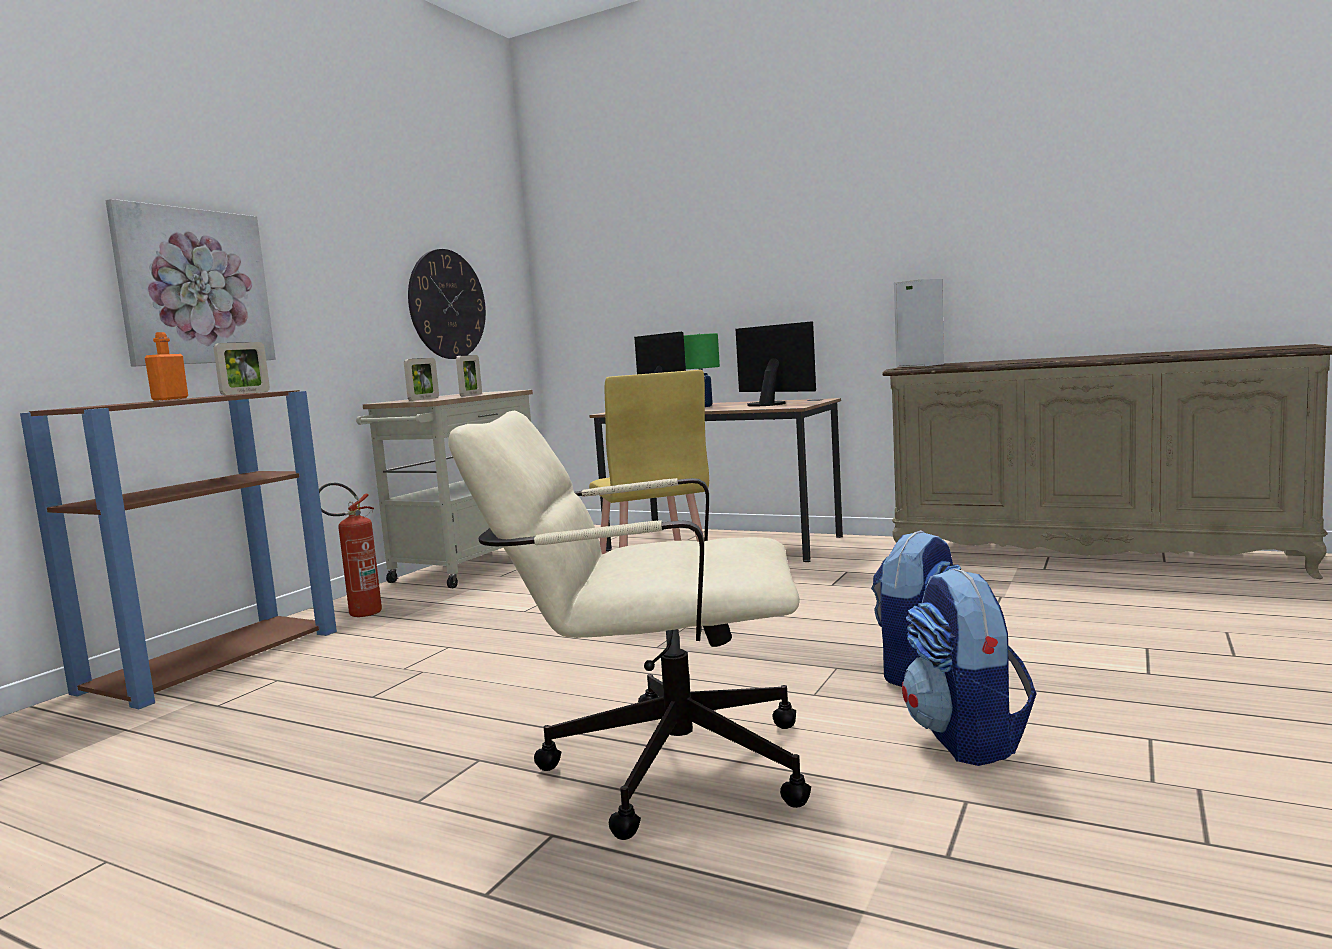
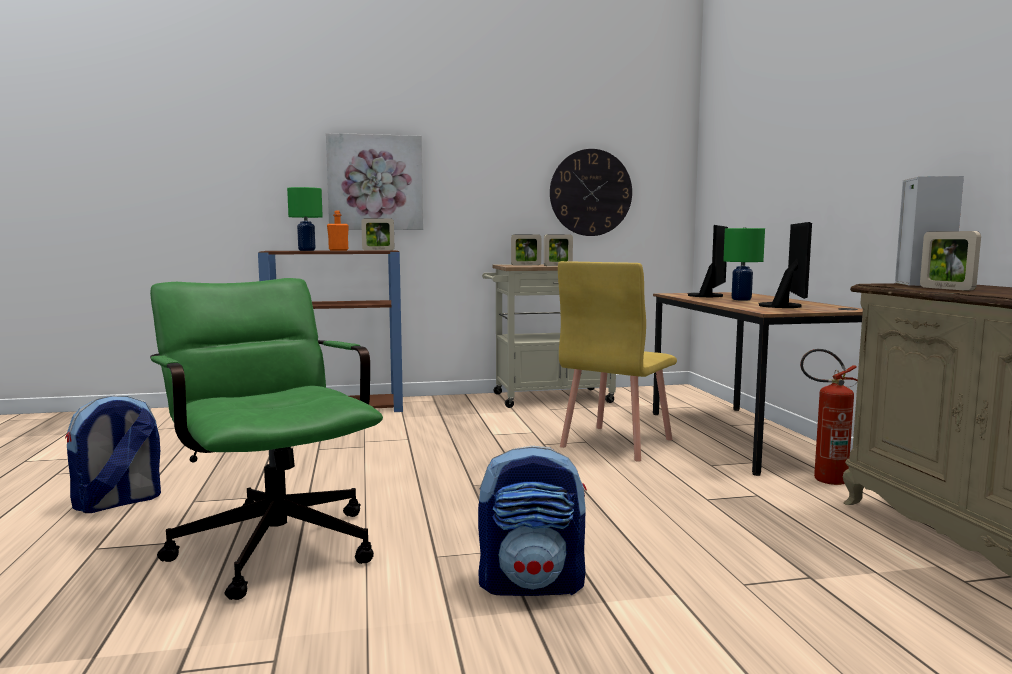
camera: 50 degrees right, 0 degrees up
(131, 402) = (307, 250): none -> green table lamp
(358, 615) = (433, 406): fire extinguisher -> fire extinguisher (822, 480)
(653, 765) = (272, 540): beige office chair -> green office chair
(965, 364) = (946, 288): none -> picture frame
(966, 739) = (397, 636): backpack -> backpack (118, 502)

